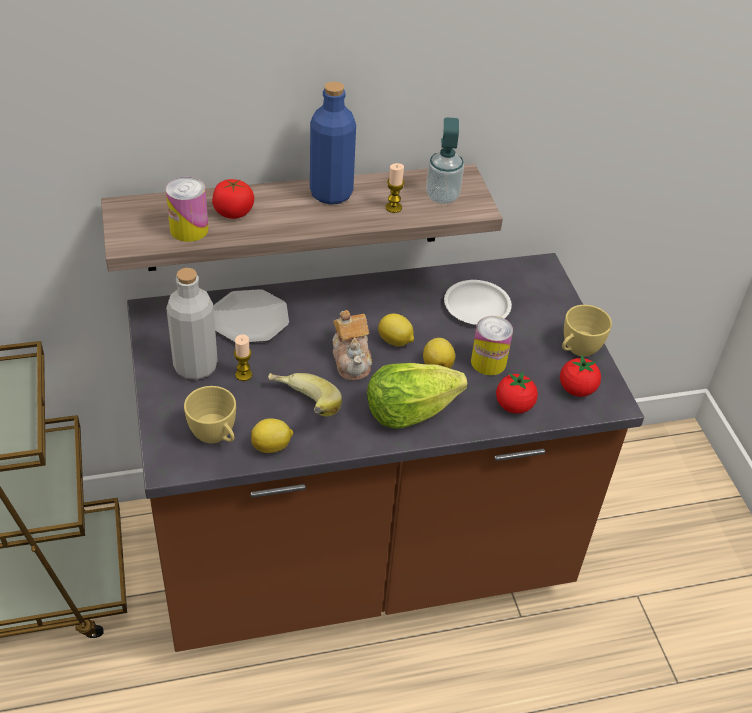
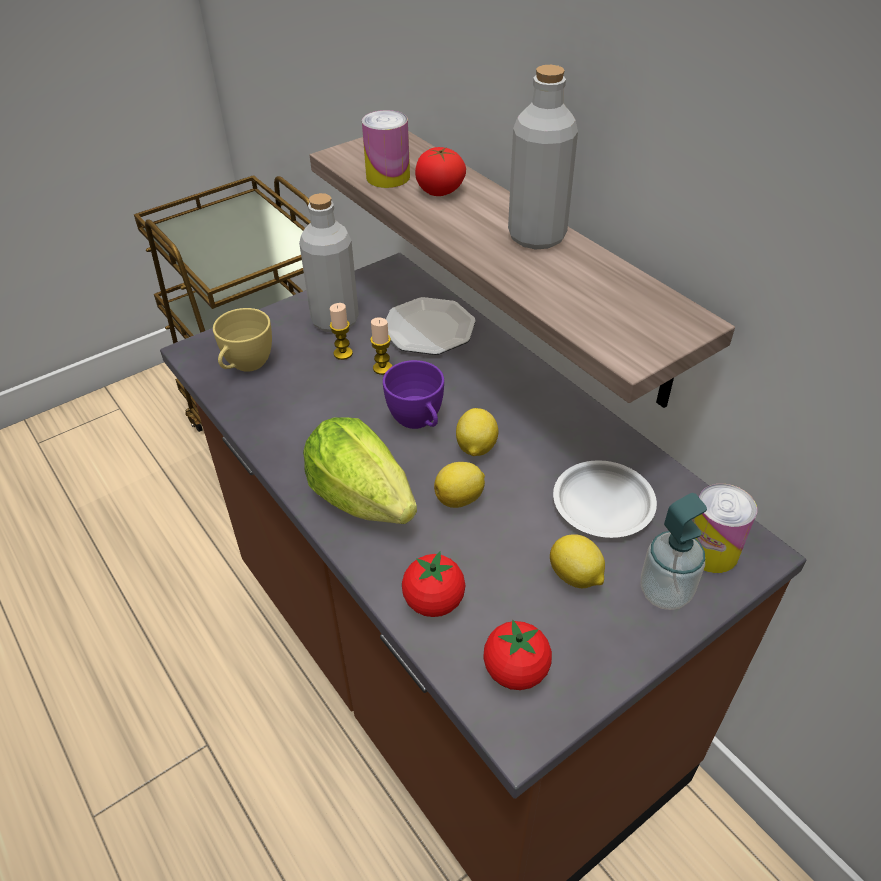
camera: 70 degrees right, 0 degrees up
(272, 447) = (249, 407): lemon -> lemon (576, 577)
(301, 409) = (315, 410): banana -> none
(331, 193) = (536, 236): blue bottle -> grey bottle
(352, 360) = (418, 422): teapot -> purple cup
(393, 207) = (555, 286): candle -> candle (382, 368)
(442, 197) = (621, 317): soap dispenser -> soap dispenser (665, 592)
(488, 362) = (501, 548): can -> can (711, 551)
(577, 350) = (603, 648): yellow cup -> none

